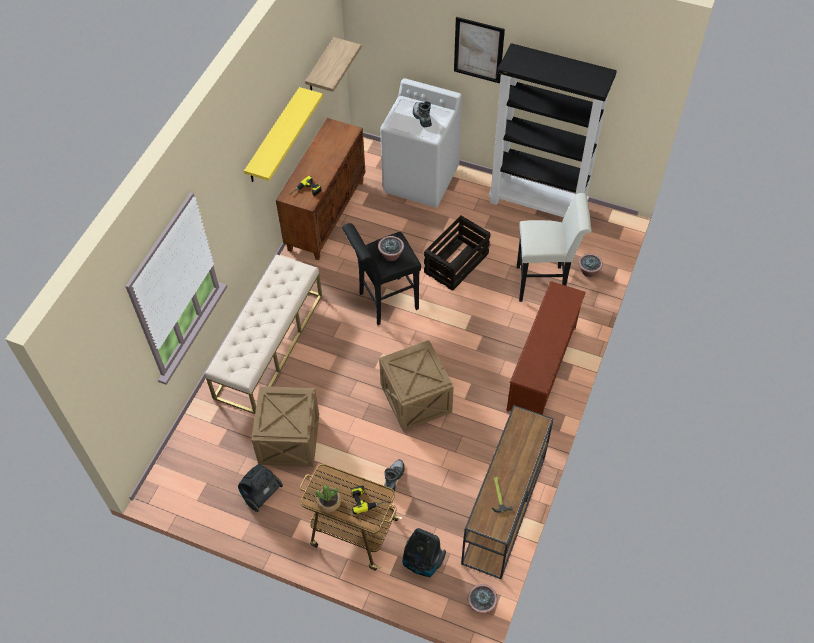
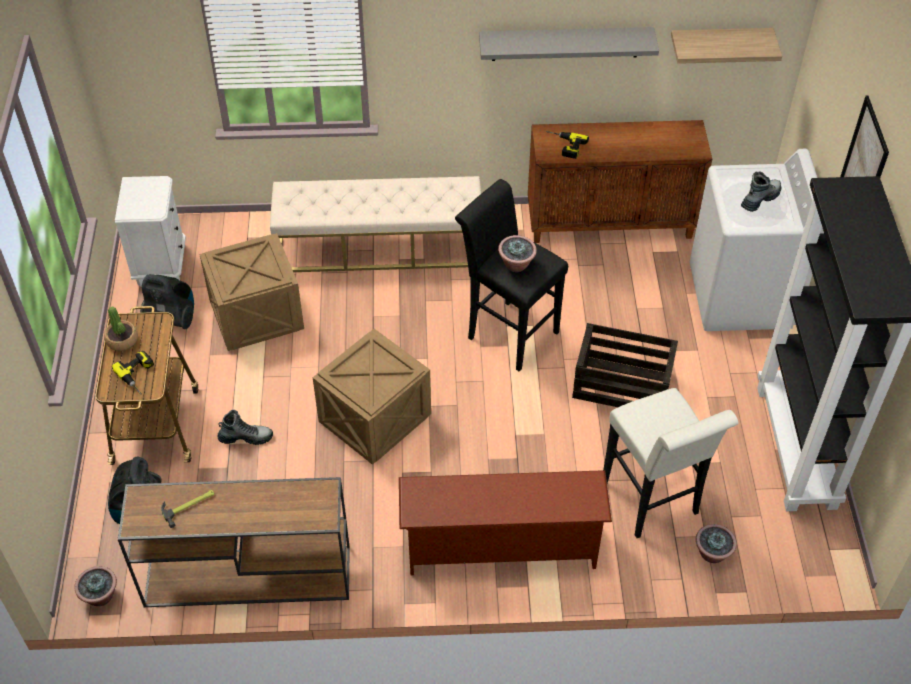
camera: 65 degrees right, 5 degrees down
(203, 487) = (161, 265): none -> white nightstand
(273, 136) = (565, 43): yellow shelf -> grey shelf

